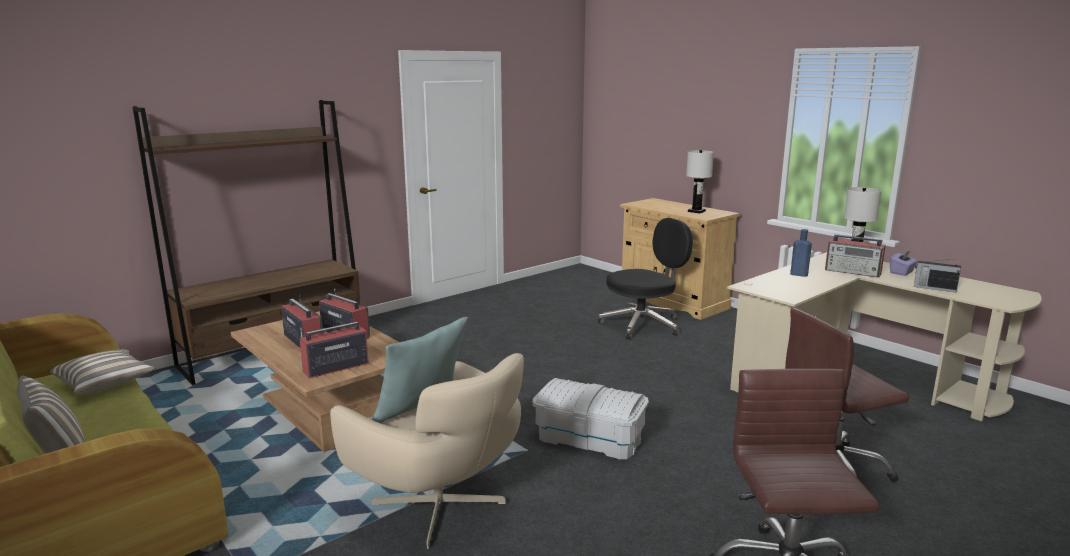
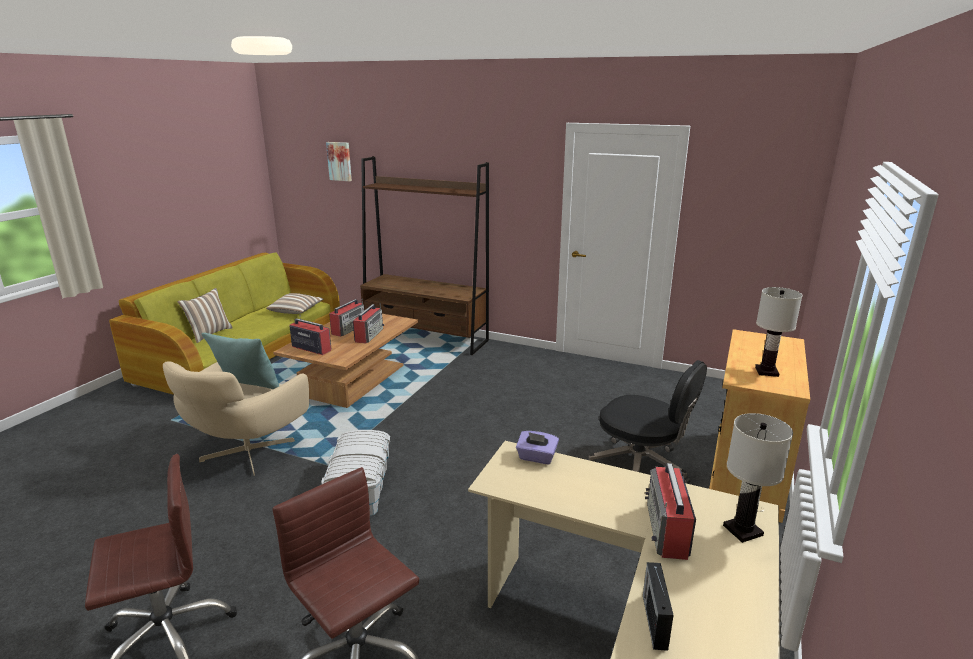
camera: 65 degrees right, 5 degrees up
(50, 121) = (340, 161): none -> picture
(797, 274) = (602, 483): blue bottle -> none
(902, 272) = (723, 583): purple tissue box -> purple tissue box (536, 457)

